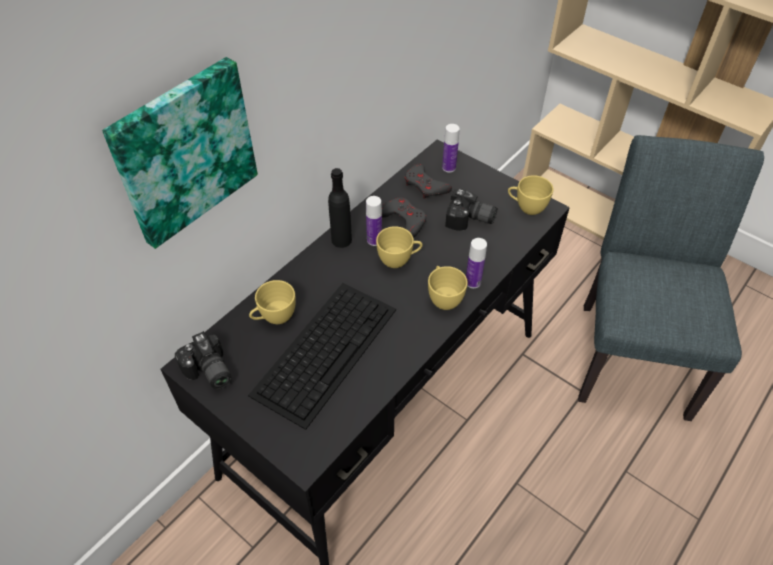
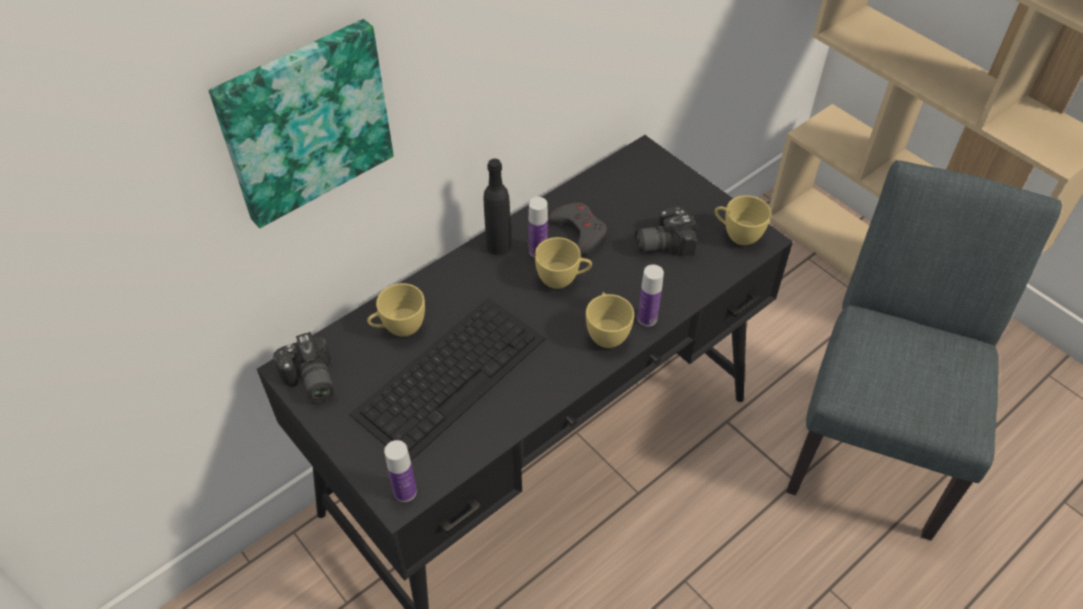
camera: 10 degrees right, 0 degrees up
(425, 186) = (616, 191): grey game controller -> none
(448, 167) = (651, 172): bottle -> bottle (405, 492)
(470, 220) = (662, 242): camera -> camera turned 135 degrees clockwise

